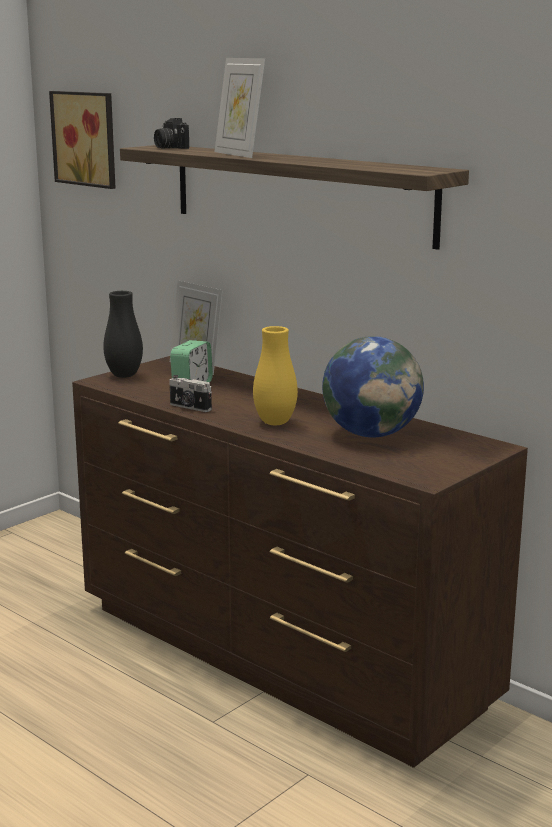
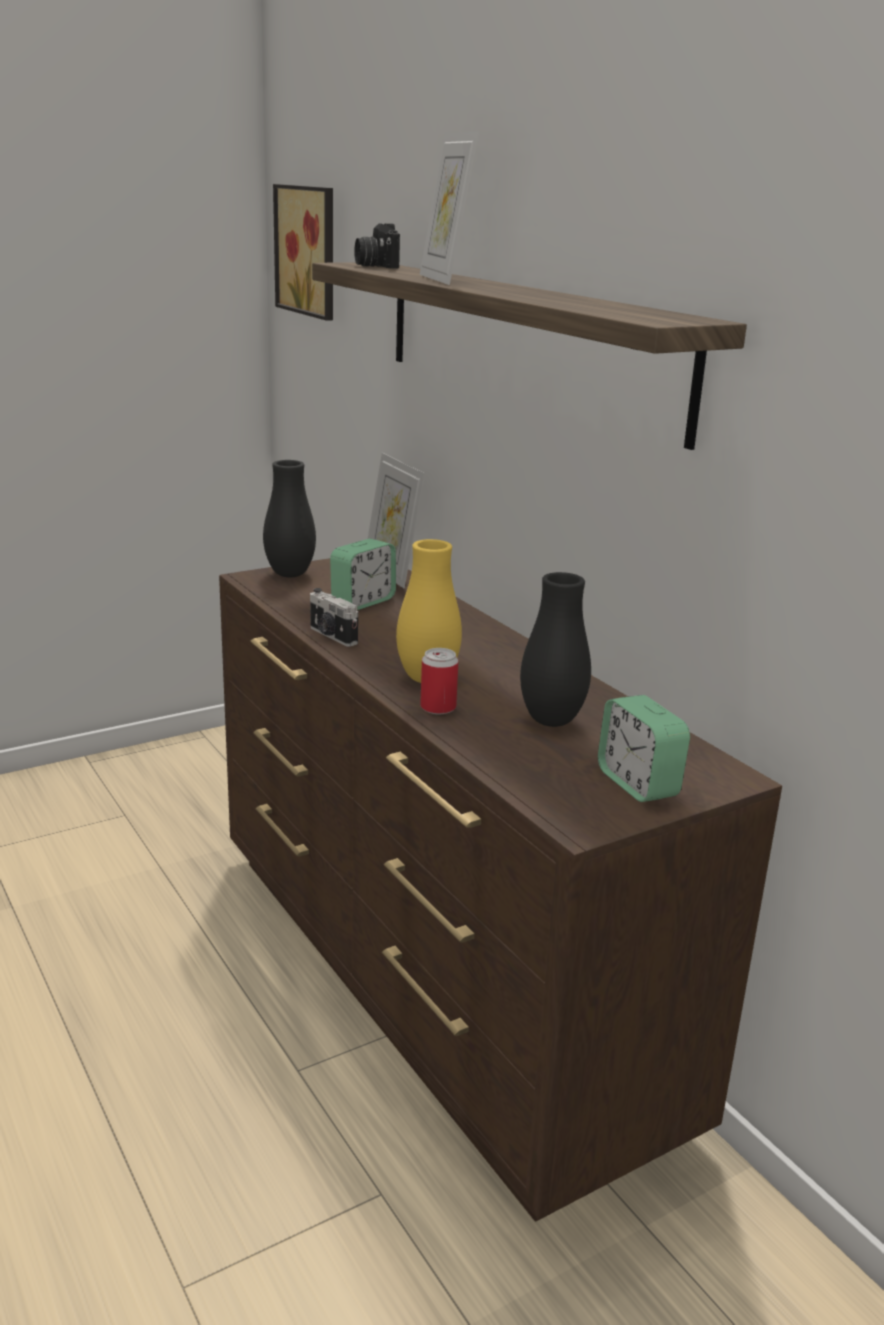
camera: 15 degrees right, 5 degrees up
(295, 436) = (438, 708): none -> can
(371, 434) = (551, 720): globe -> black vase
(446, 457) = (638, 783): none -> alarm clock

